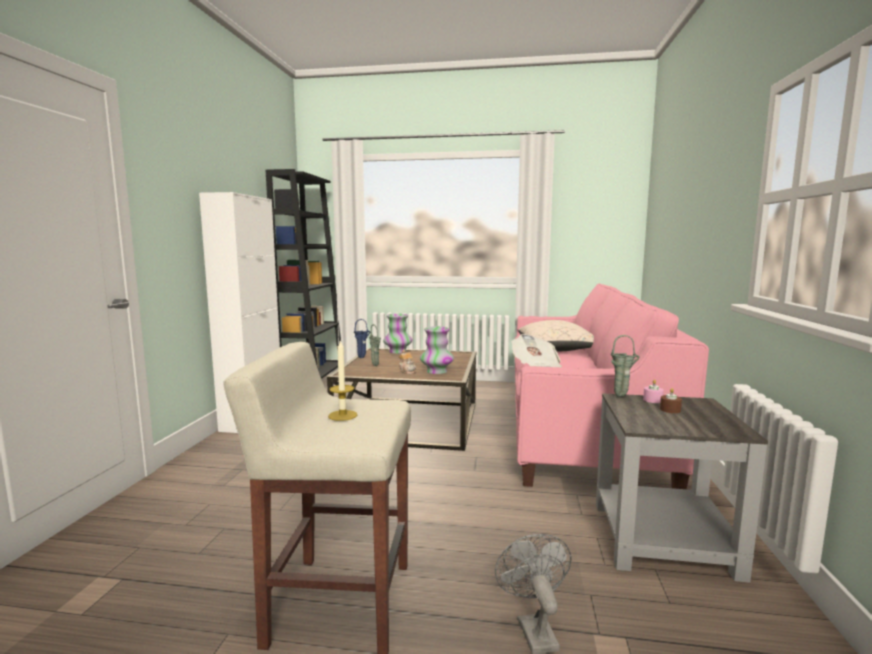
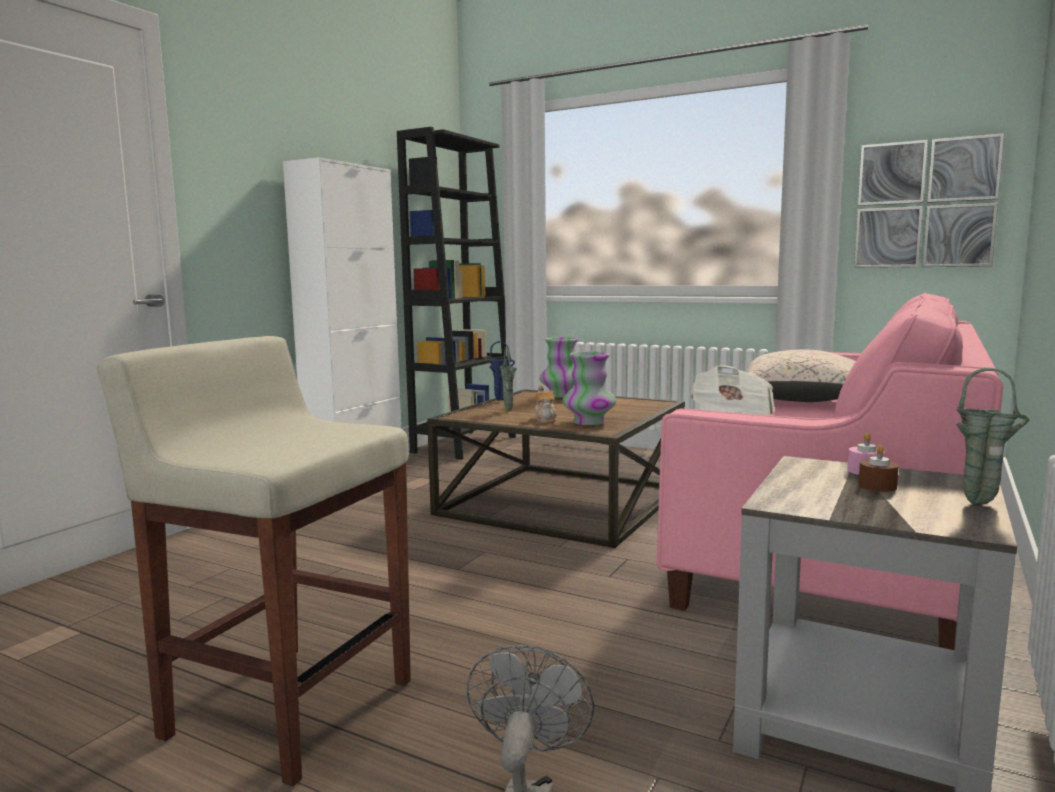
camera: 20 degrees right, 0 degrees up
(342, 415) = (284, 435): candle -> none
(593, 233) = (925, 204): none -> picture
(622, 396) = (813, 462): green vase -> green vase (983, 504)

